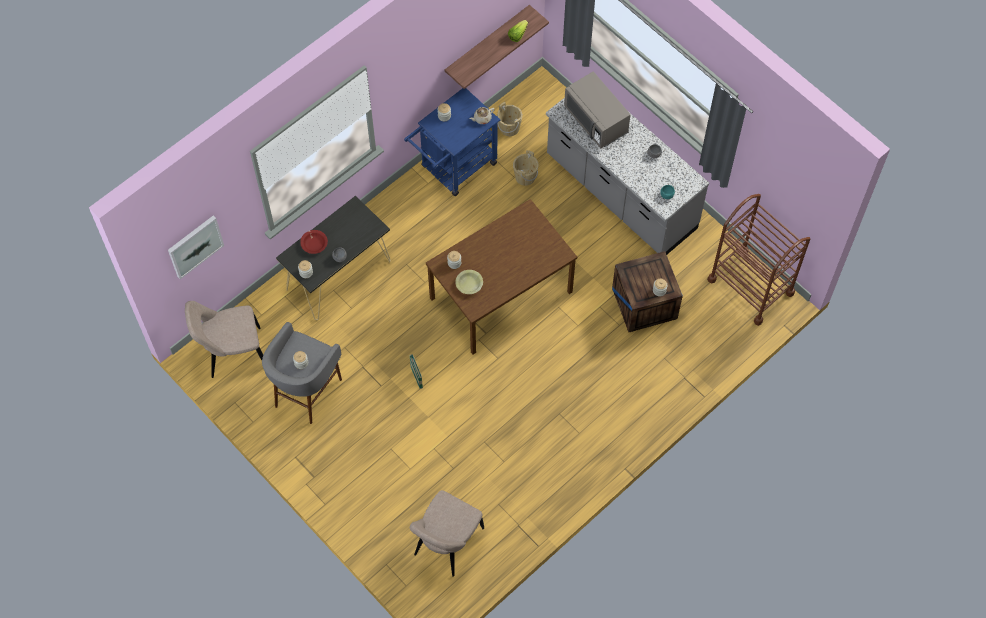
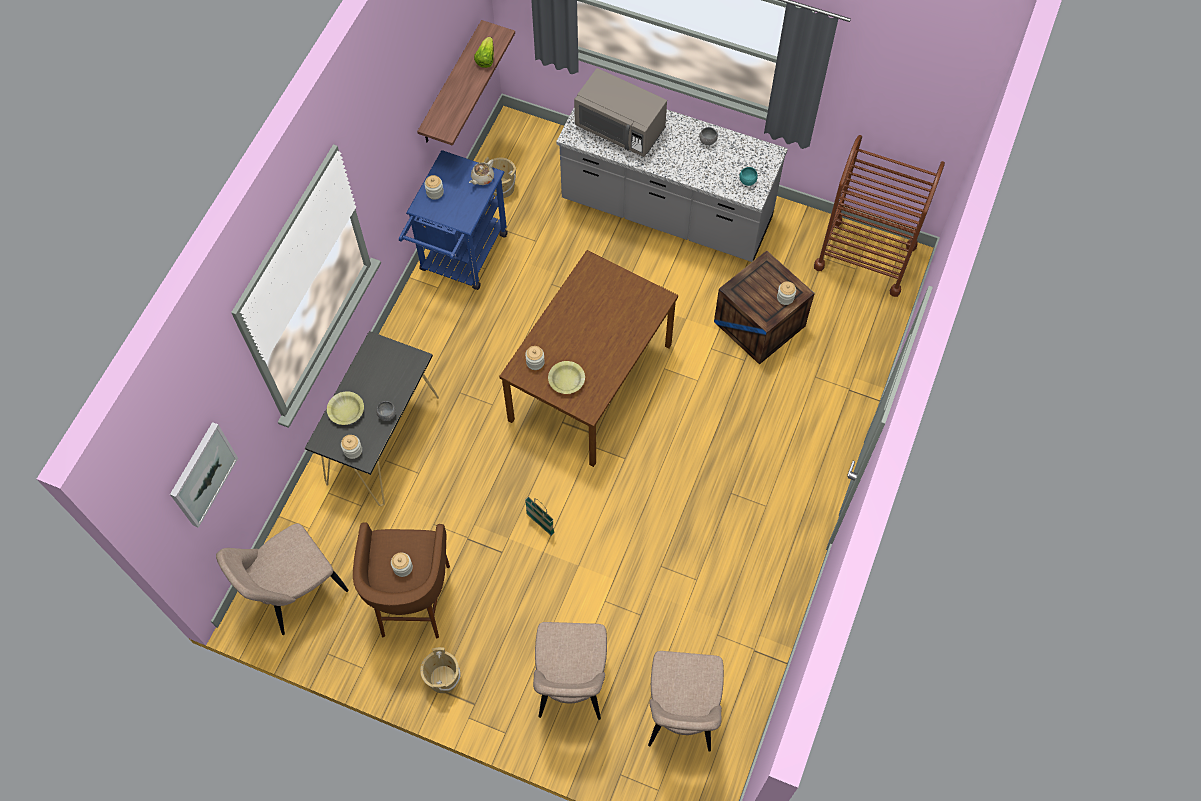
camera: 25 degrees left, 0 degrees up
(306, 392) = (413, 601): grey stool -> brown stool
(314, 244) = (346, 411): red bowl -> yellow bowl
(383, 492) = (571, 684): none -> beige chair
(525, 177) = (548, 235): beige bucket -> beige bucket (443, 678)

